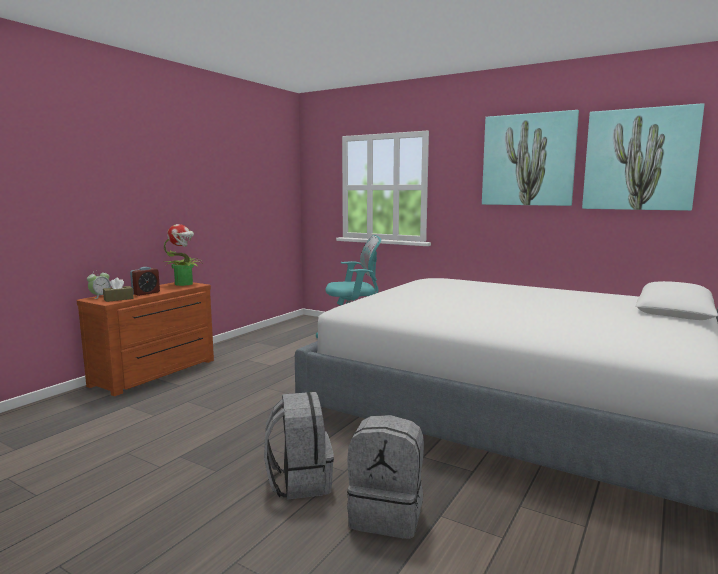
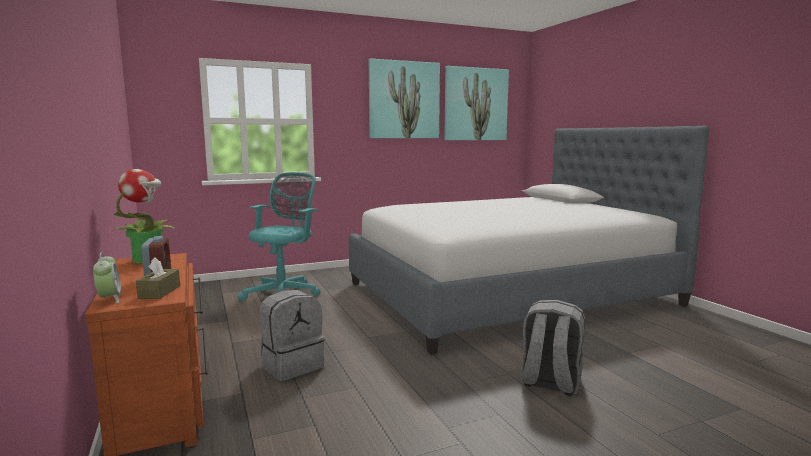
camera: 55 degrees left, 0 degrees up
(387, 515) = (619, 366): grey backpack -> grey backpack (292, 366)

